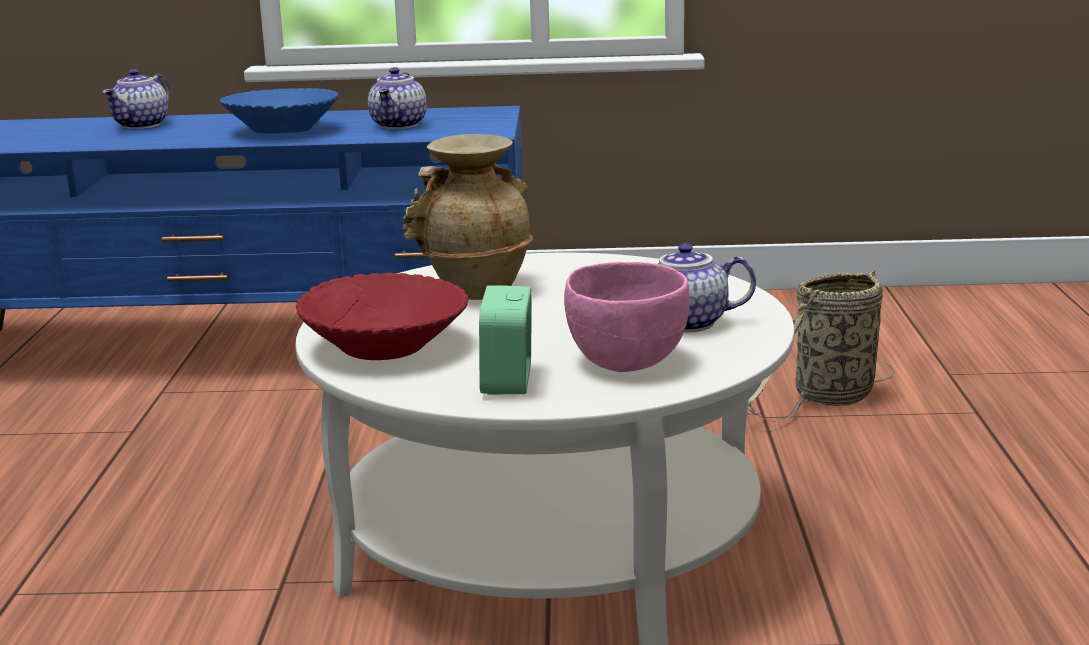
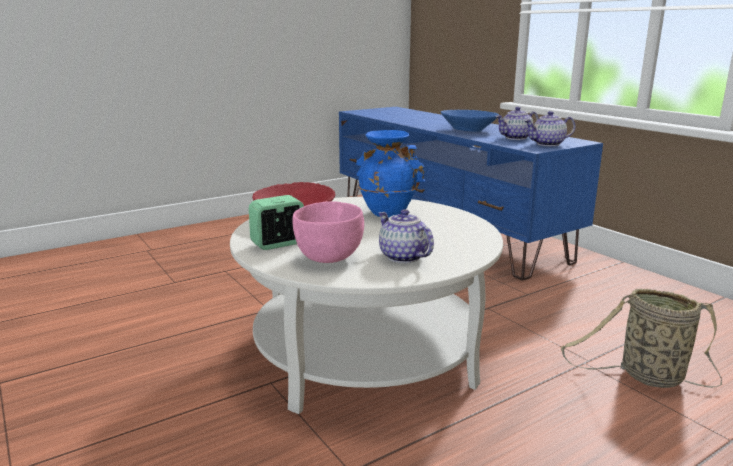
camera: 55 degrees right, 0 degrees up
(142, 125) = (437, 119): teapot -> teapot (548, 144)
(475, 290) = (387, 212): beige vase -> blue vase

